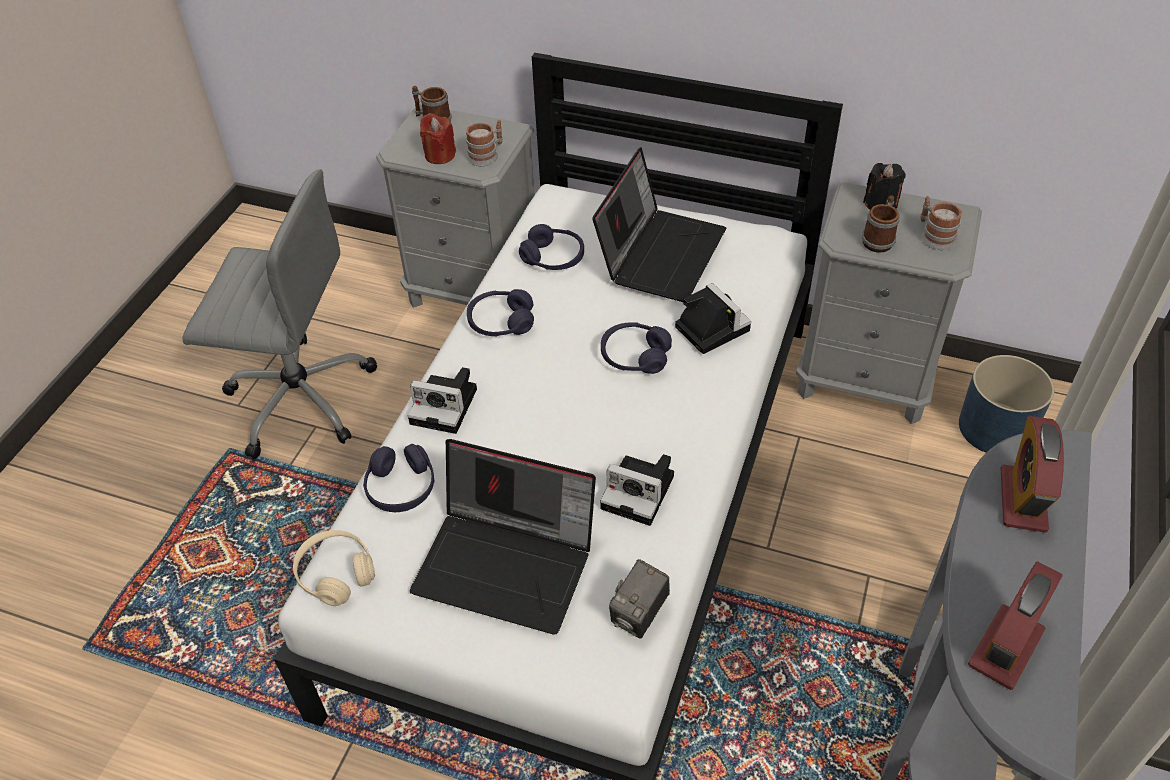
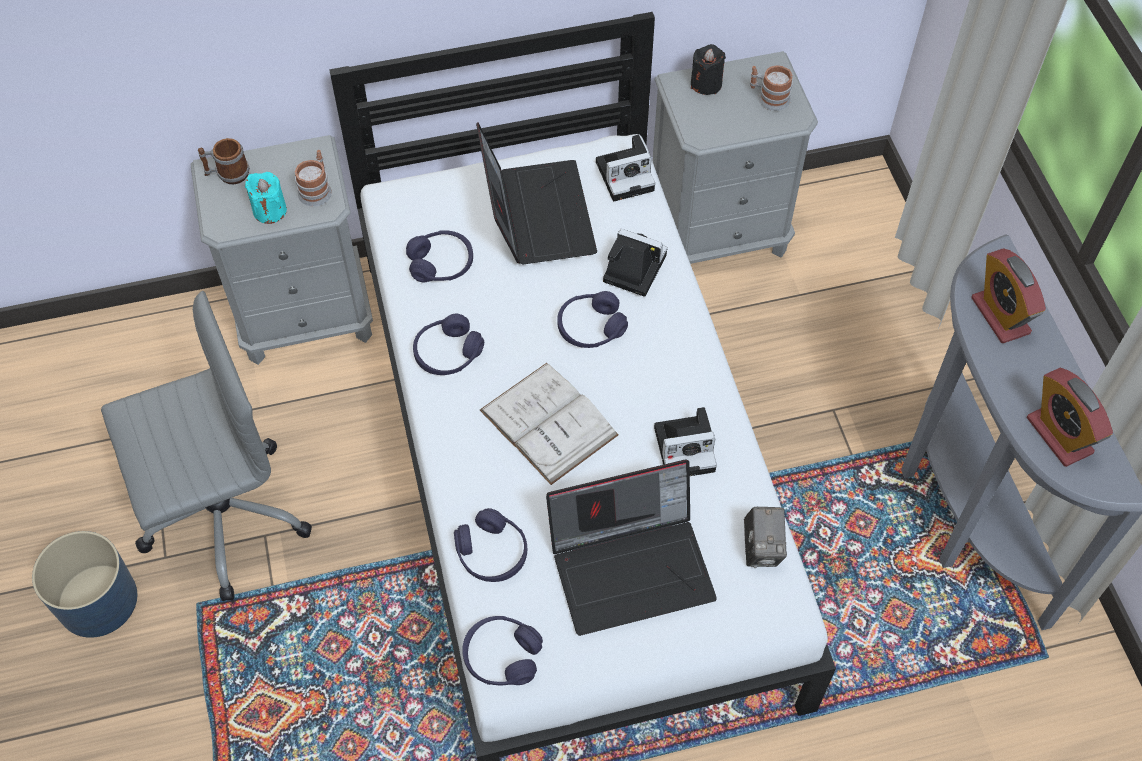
camera: 35 degrees left, 10 degrees up
(336, 574) = (502, 656): beige headphones -> purple headphones
(439, 155) = (270, 210): red candle -> turquoise candle
(447, 406) = (466, 458): camera -> camera (627, 175)
(536, 411) = (548, 422): none -> white book
(879, 239) = (728, 121): mug -> none
(995, 428) = (846, 228): blue planter -> blue planter (98, 601)
(1005, 648) = (1059, 435): alarm clock -> alarm clock turned 150 degrees clockwise

